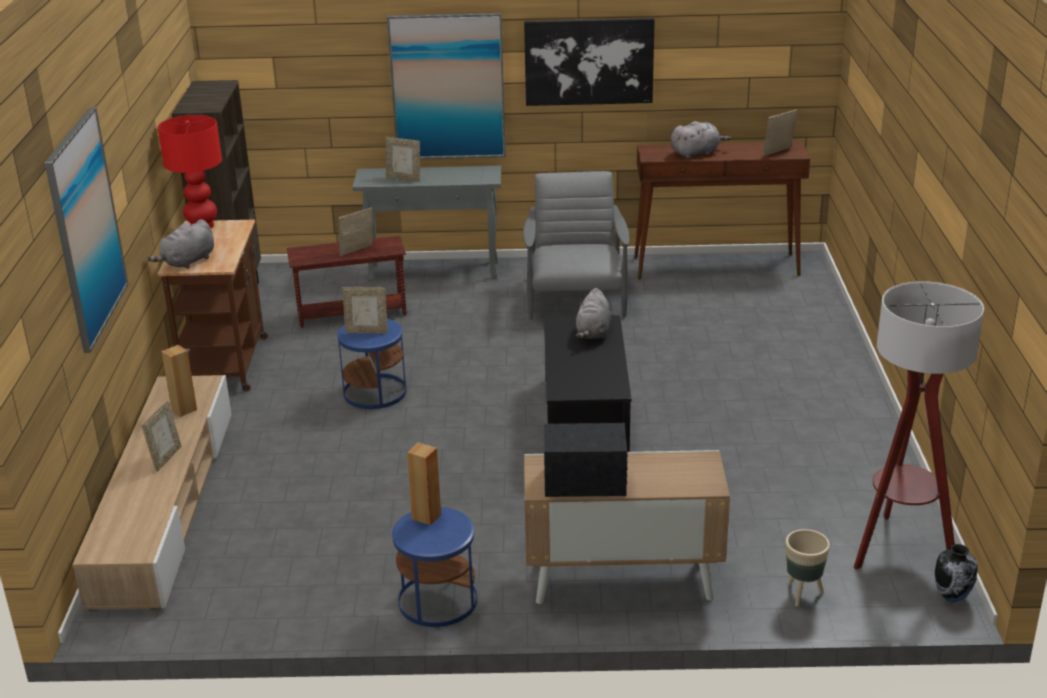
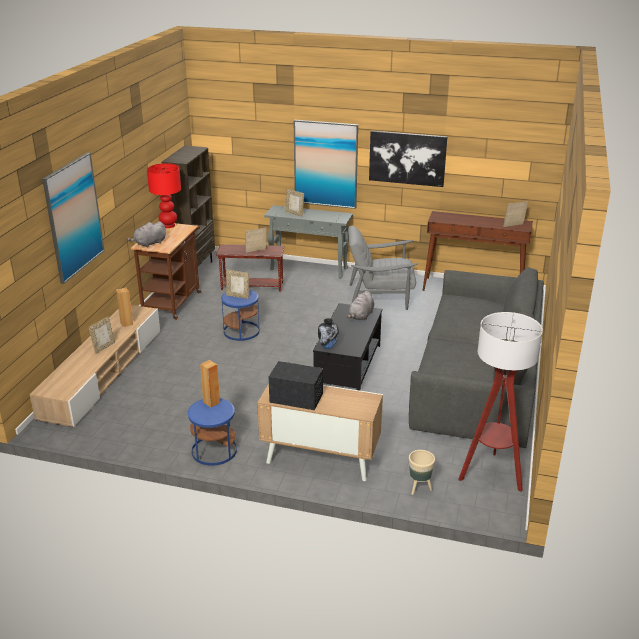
camera: 15 degrees right, 0 degrees up
(576, 298) = (380, 296): grey armchair -> grey armchair turned 105 degrees counterclockwise
(696, 153) = (464, 220): grey plush toy -> none
(796, 401) = (477, 376): none -> grey sofa
(952, 597) = (509, 508): vase -> vase (328, 347)

